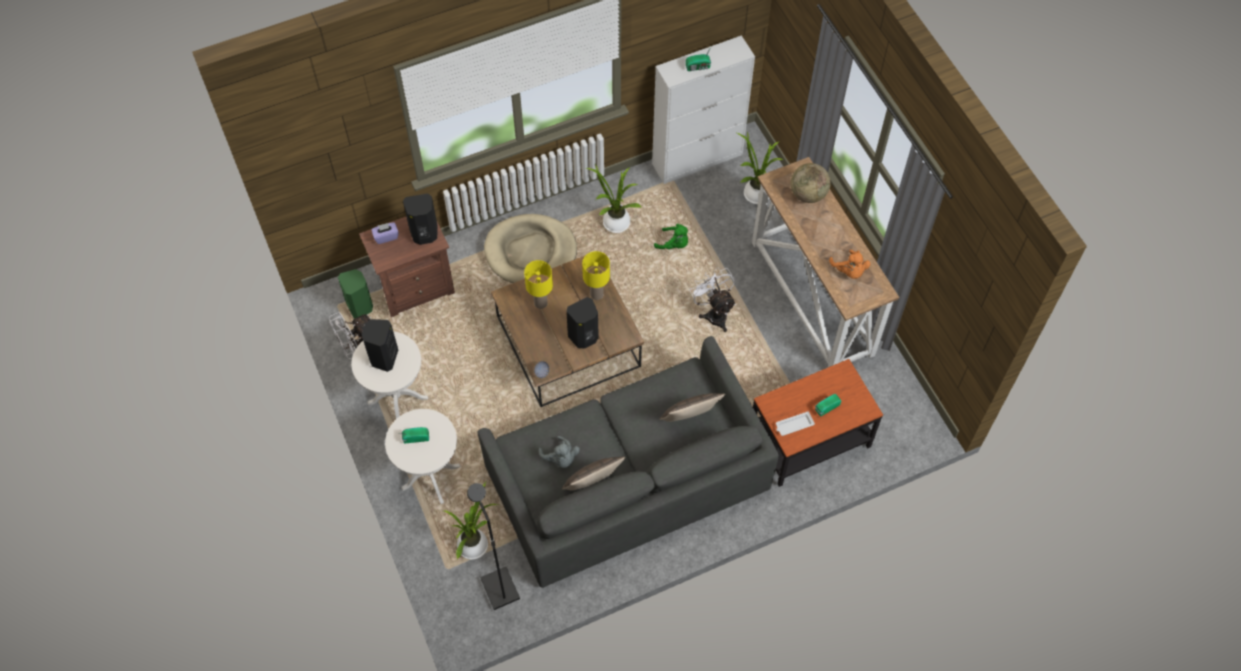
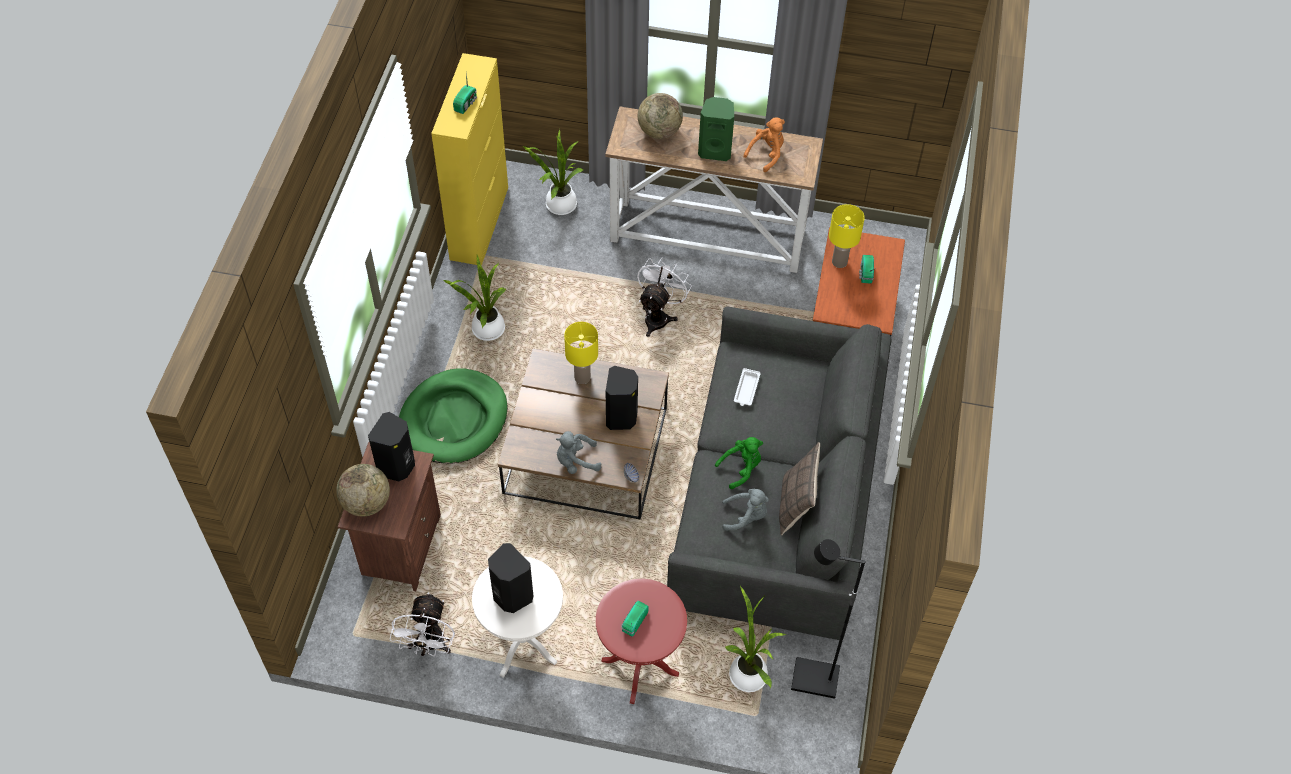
camera: 55 degrees left, 5 degrees down
(360, 306) = (375, 613): green speaker -> green speaker (715, 150)
(386, 236) = (366, 503): purple tissue box -> globe
(431, 477) = (640, 667): white side table -> red side table
(528, 333) = (576, 461): none -> grey plush toy
(530, 252) = (454, 419): beige dog bed -> green dog bed
(540, 302) = (550, 429): yellow table lamp -> yellow table lamp (839, 262)
(674, 244) = (556, 299): green plush toy -> green plush toy (741, 468)
(690, 418) = (787, 384): pillow -> none
(698, 159) = (479, 222): white cabinet -> yellow cabinet
(714, 313) = (659, 316): white fan -> white fan turned 105 degrees clockwise
(793, 425) = (865, 308): white tray -> white tray (746, 389)
(849, 271) = (766, 154): orange plush toy -> orange plush toy turned 60 degrees counterclockwise

